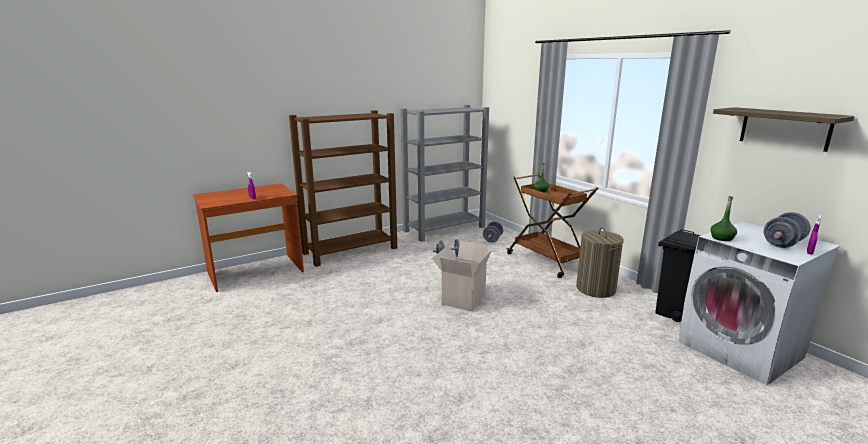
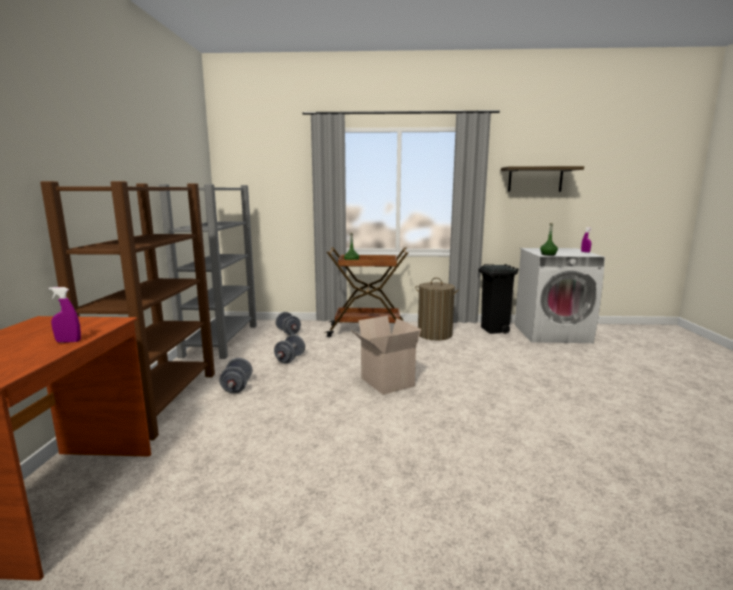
camera: 55 degrees left, 5 degrees down
(783, 244) = (567, 251): grey dumbbell -> grey dumbbell (237, 387)

